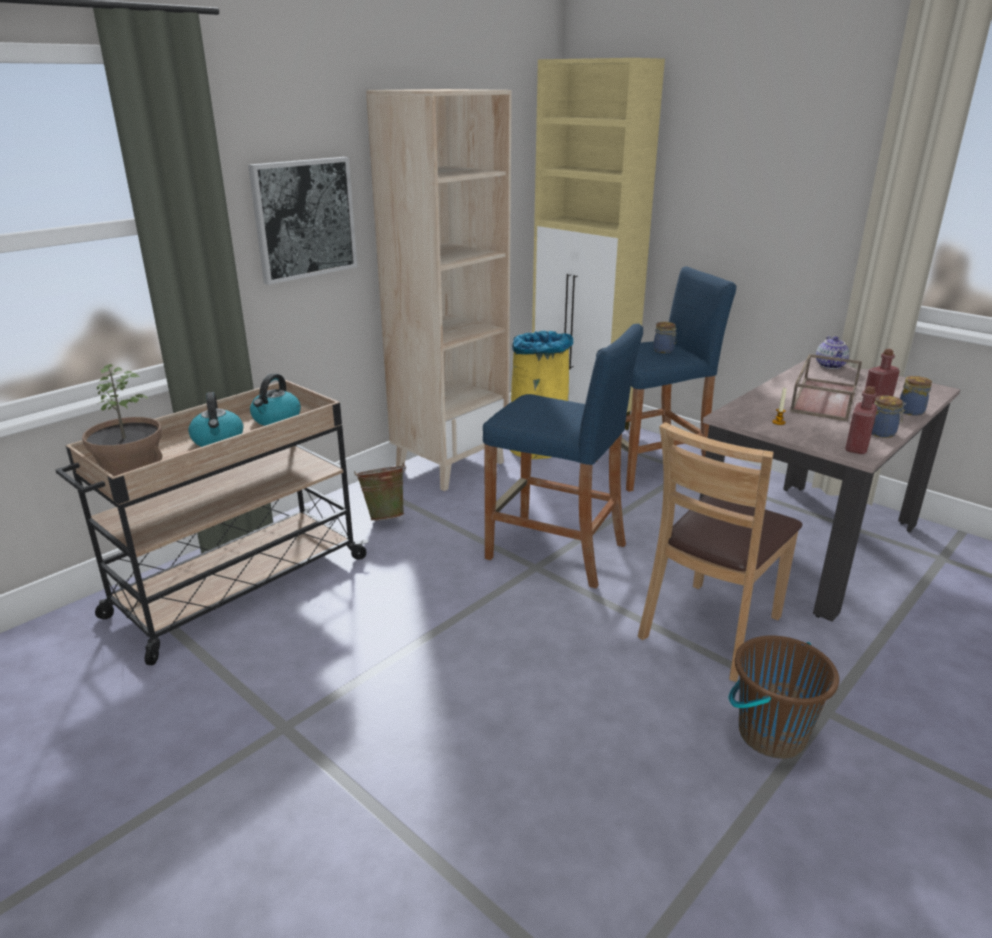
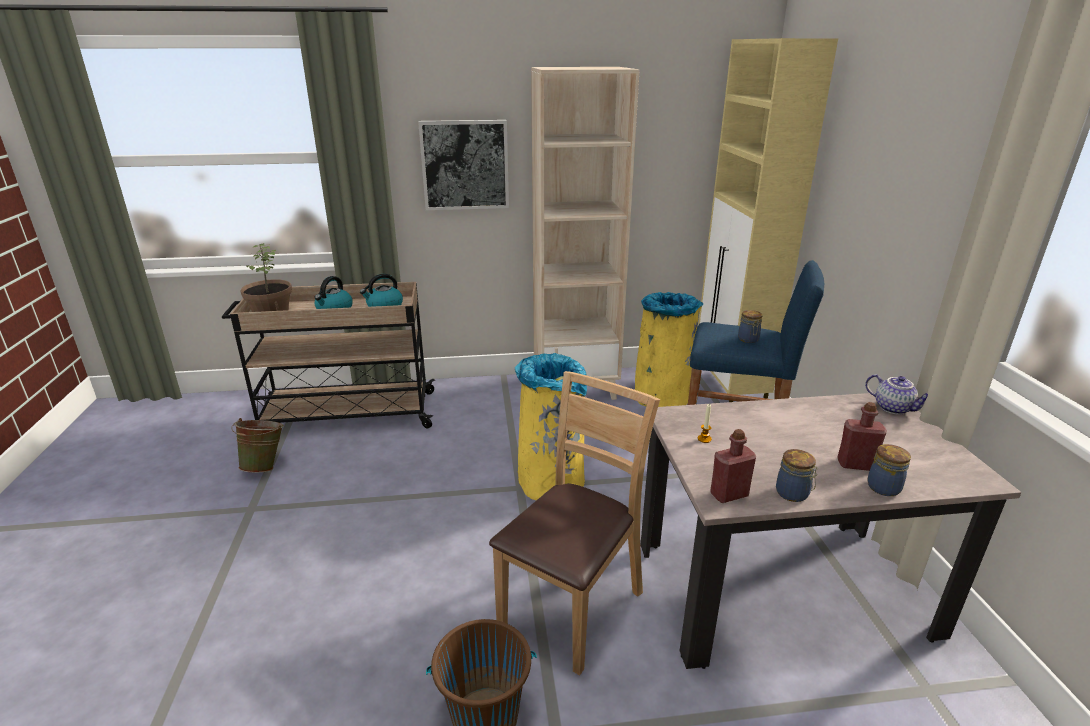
camera: 40 degrees right, 0 degrees up
(384, 516) = (481, 406): green bucket -> green bucket (266, 466)
(555, 551) = (551, 483): blue stool -> yellow trash can
(711, 629) = (571, 607): brown chair -> brown chair turned 135 degrees clockwise
(823, 398) = (805, 435): brown tray -> none
(831, 366) = (893, 408): teapot -> teapot turned 90 degrees counterclockwise

